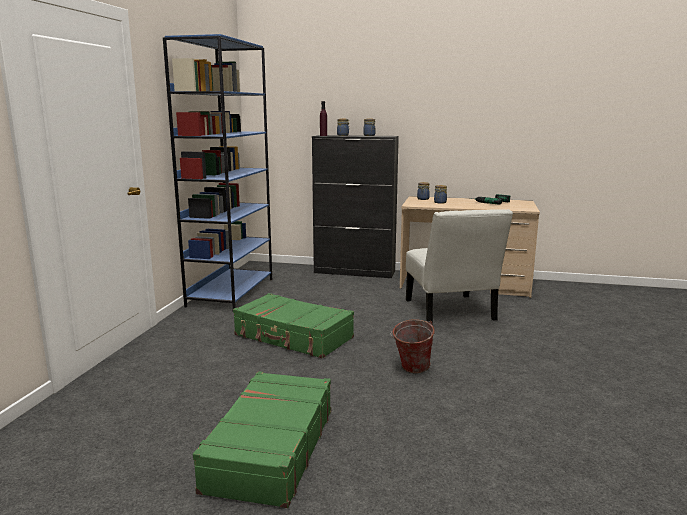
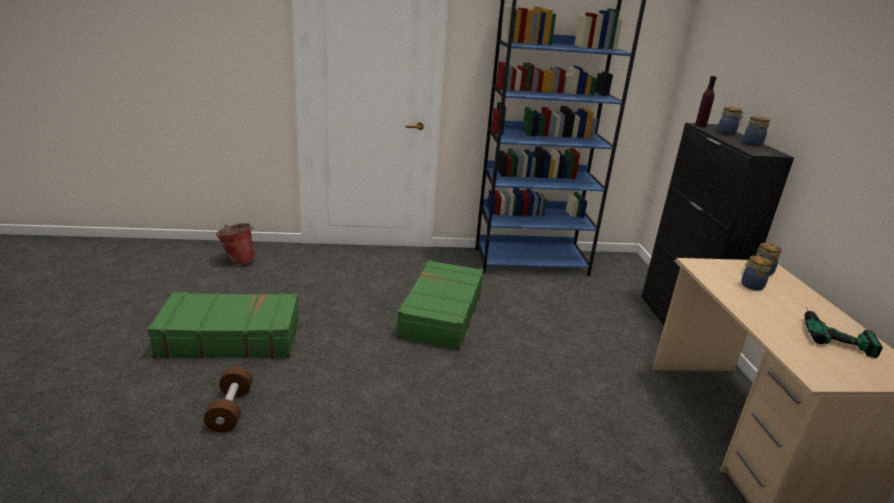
camera: 70 degrees right, 10 degrees up
(407, 448) = (230, 410): none -> brown dumbbell
(411, 369) = (393, 400): bucket -> bucket (238, 261)
(451, 312) = (598, 425): white chair -> none

